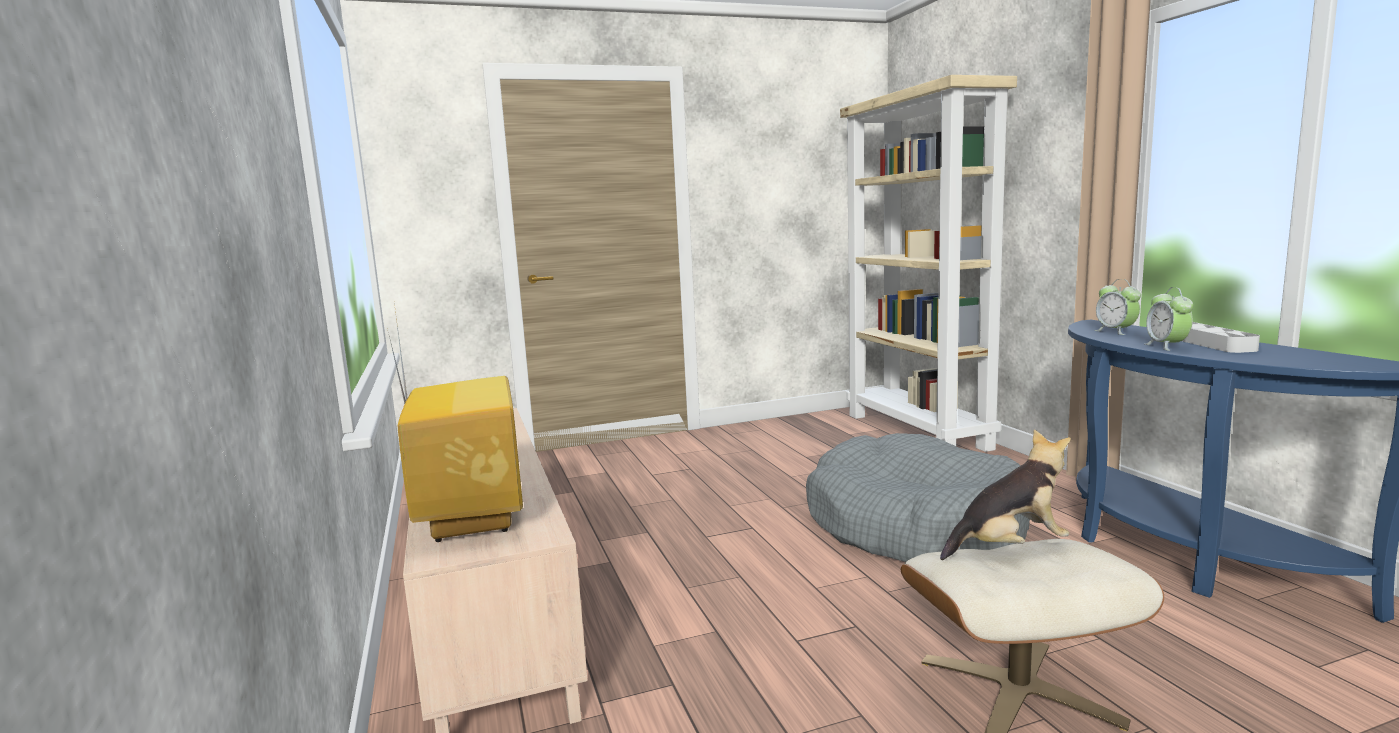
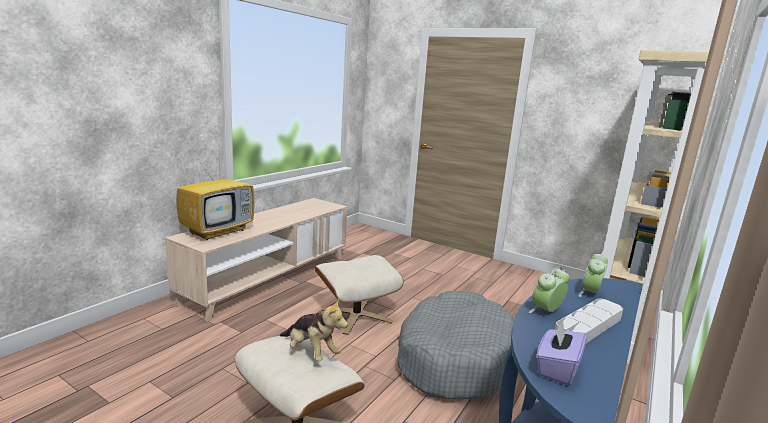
camera: 50 degrees right, 5 degrees up
(735, 559) = (356, 315): none -> beige ottoman
(1312, 360) = (557, 368): none -> purple tissue box

